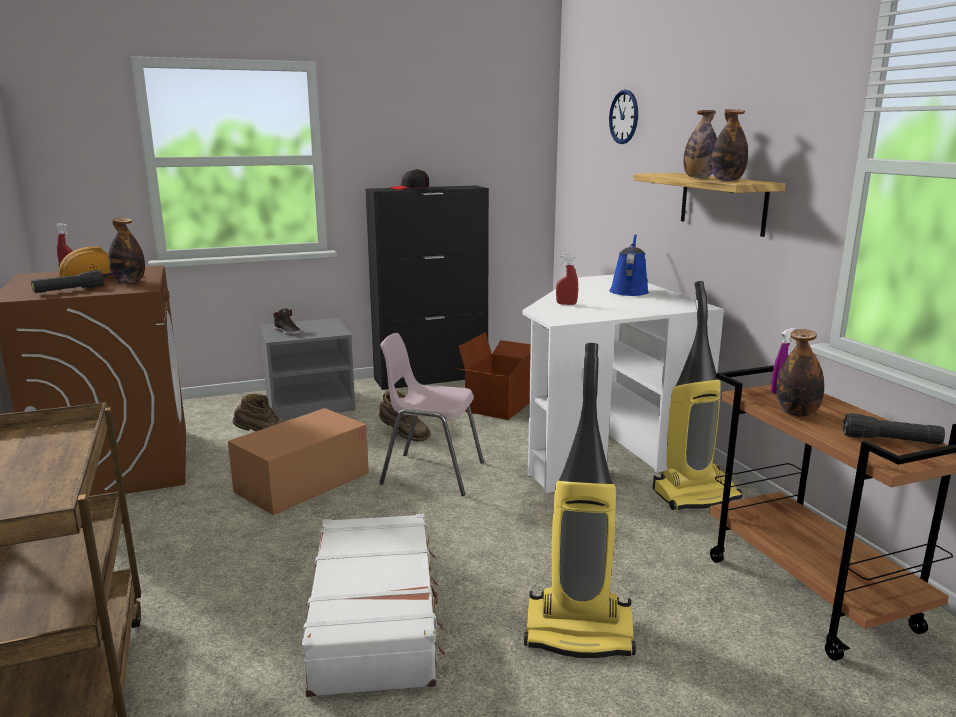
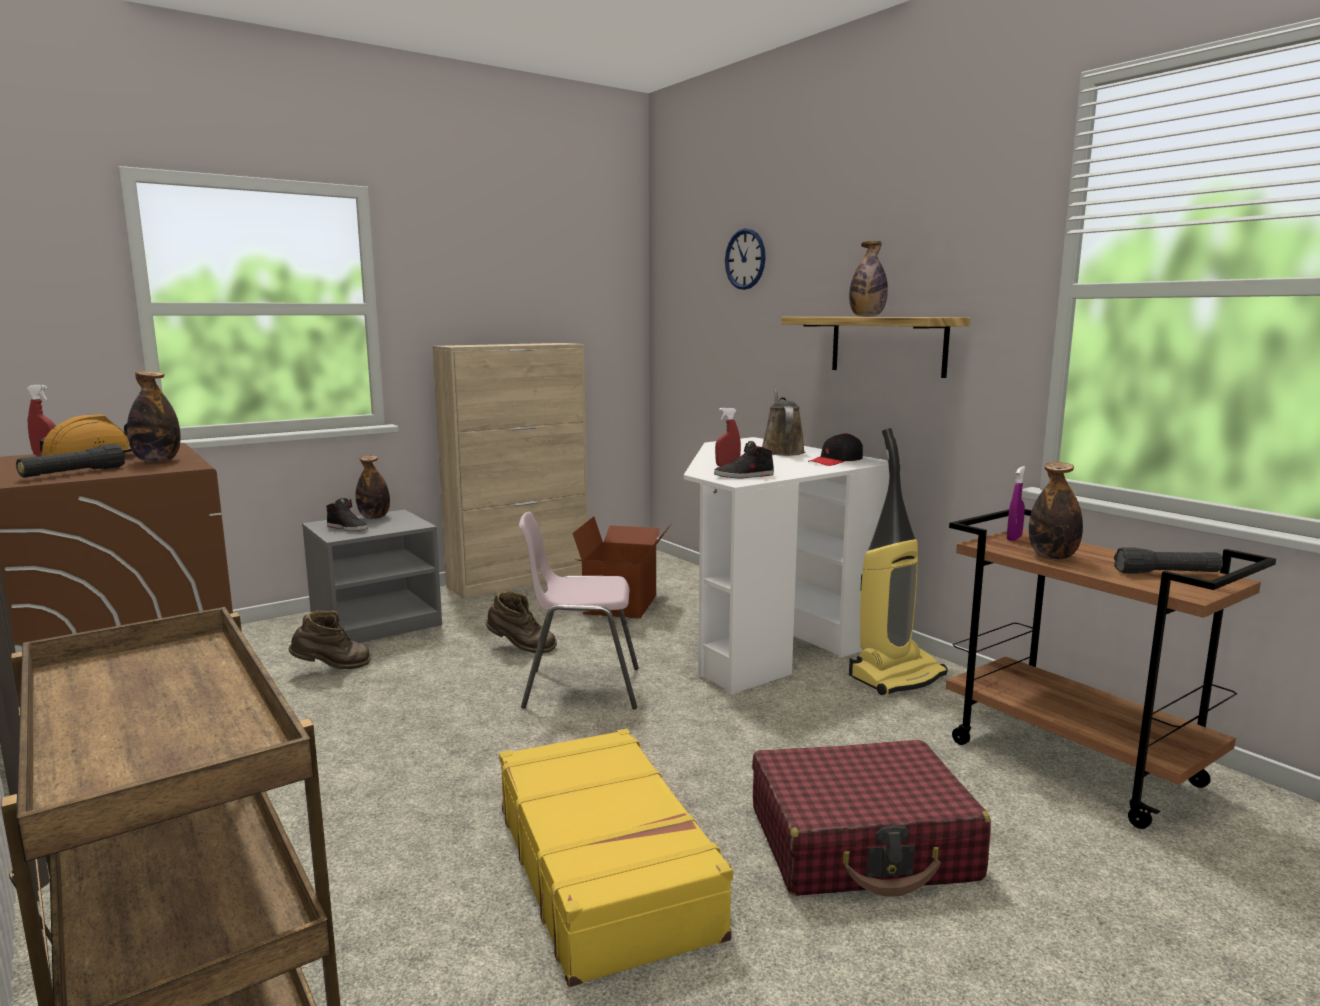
camera: 15 degrees left, 5 degrees down
(303, 482) = (416, 718): cardboard box -> none
(376, 617) = (605, 868): white suitcase -> yellow suitcase
(410, 188) = (490, 345): black cap -> black cap (836, 461)
(432, 377) = (520, 580): black cabinet -> beige cabinet
(570, 315) = (744, 476): none -> black shoe
(580, 631) = (862, 844): vacuum cleaner -> red suitcase
(629, 291) = (781, 451): blue watering can -> brown watering can
(727, 180) = (905, 316): bottle -> bottle (374, 517)

